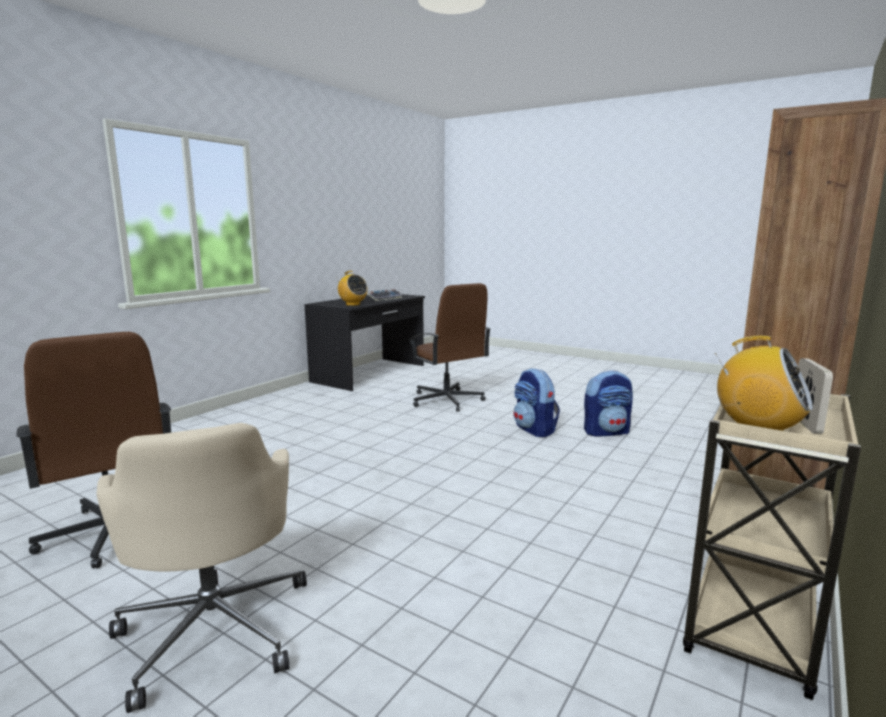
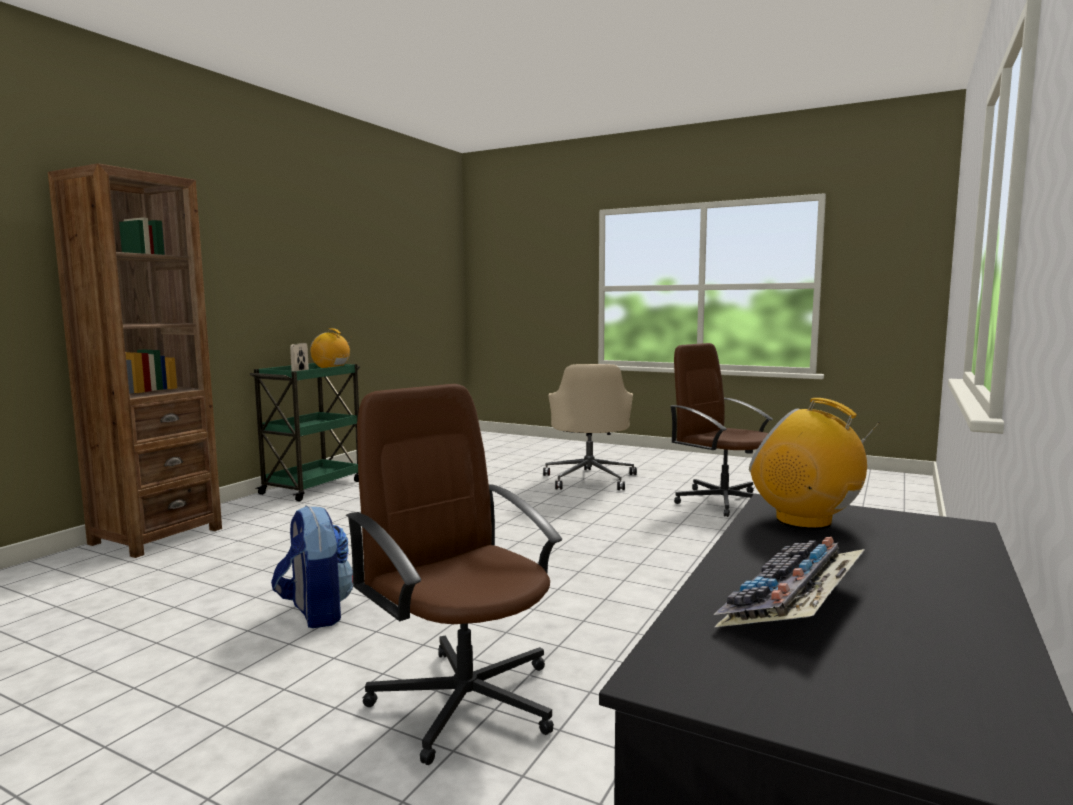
camera: 175 degrees right, 5 degrees down
(215, 628) = (590, 479): beige office chair -> beige office chair turned 150 degrees counterclockwise
(606, 432) = (192, 614): backpack -> none
(752, 628) = (313, 487): beige cart -> green cart

